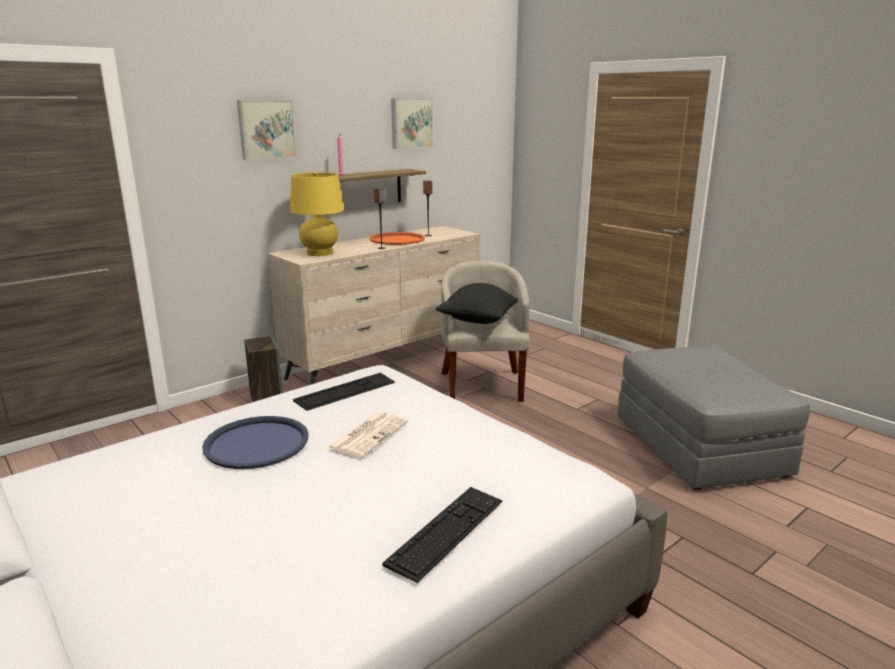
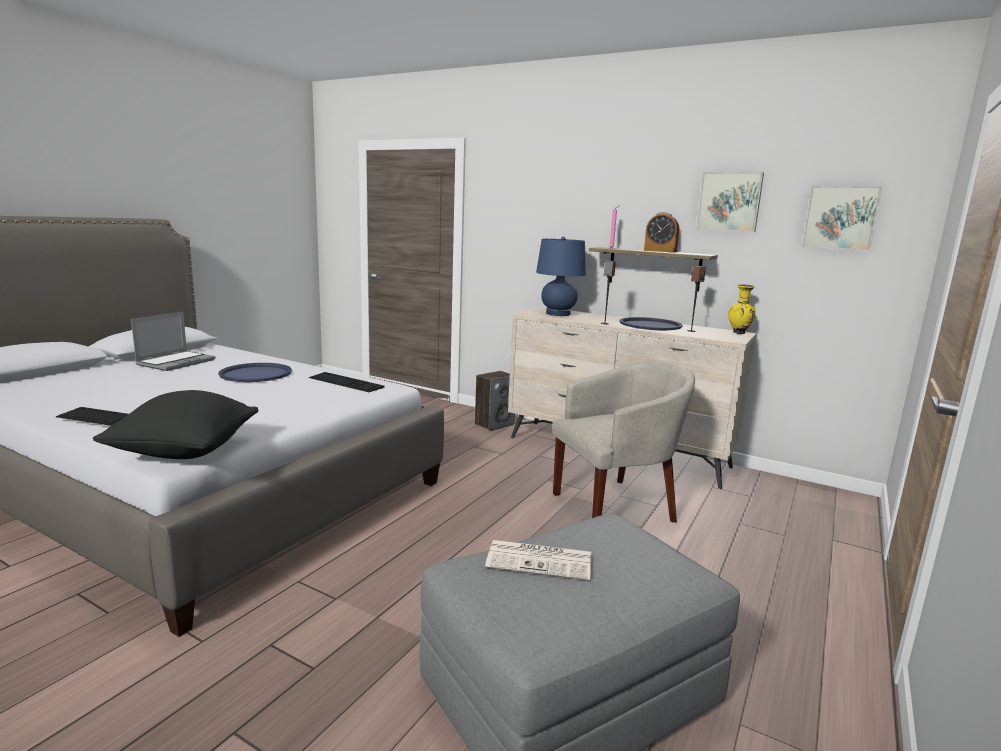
camera: 70 degrees right, 5 degrees down
(100, 516) = (176, 362): none -> laptop
(266, 129) = (560, 199): picture -> picture (840, 218)
(320, 253) = (558, 314): yellow table lamp -> blue table lamp
(368, 435) = (267, 394): newspaper -> newspaper (541, 560)
(377, 172) = (660, 251): none -> alarm clock
(397, 239) = (650, 325): orange tray -> blue tray
(443, 228) = (739, 333): none -> yellow vase
(478, 322) = (600, 420): black pillow -> black pillow (185, 452)

